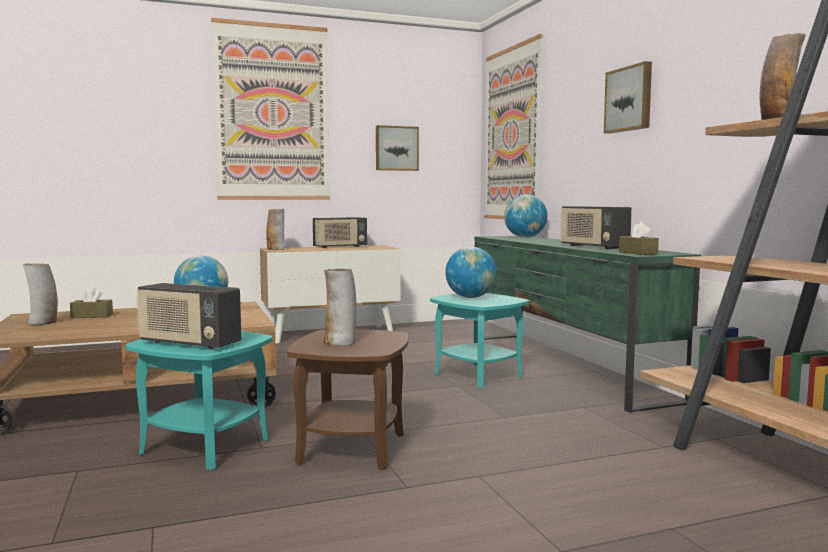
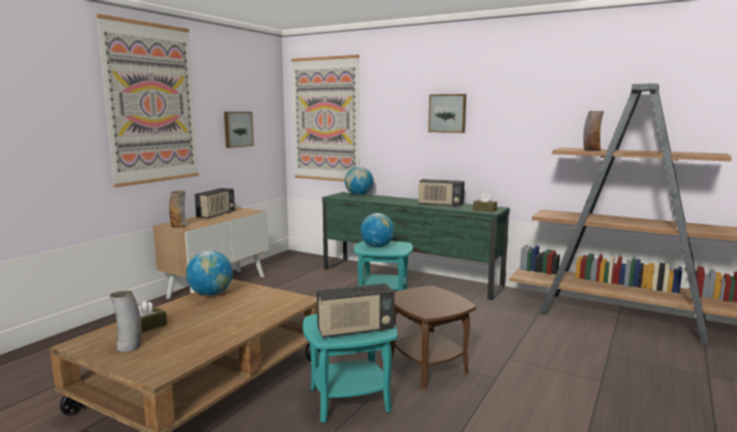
camera: 40 degrees left, 5 degrees up
(340, 342) = (429, 303): vase -> none

